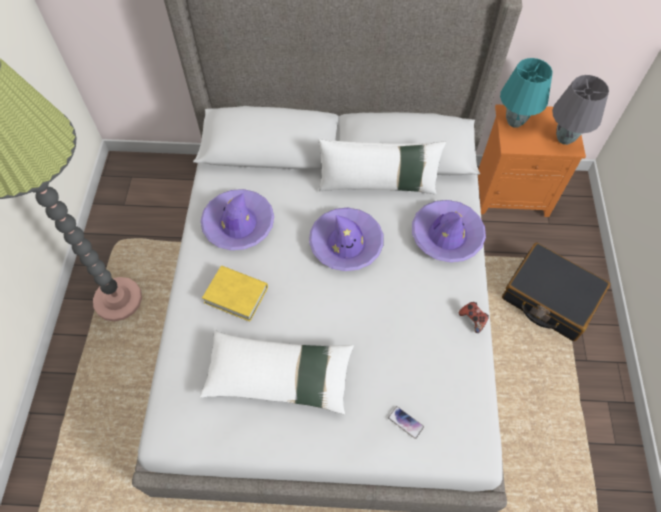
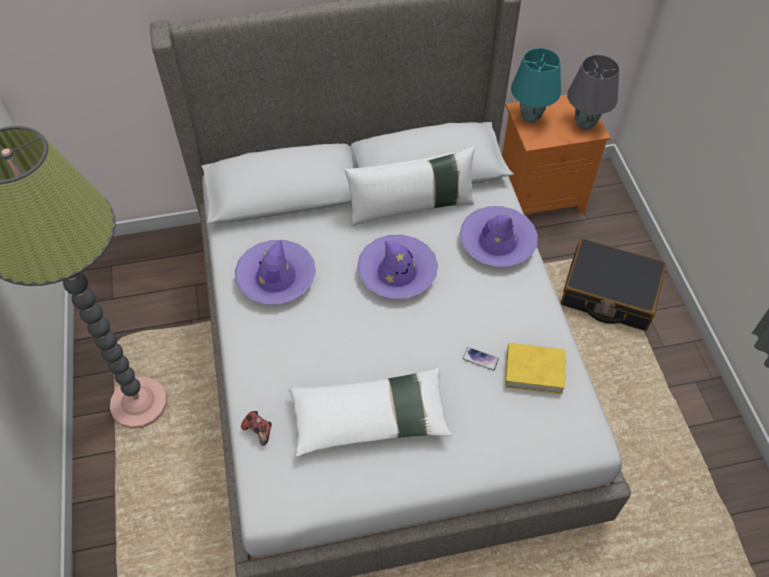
camera: 15 degrees left, 5 degrees down
(236, 295) = (298, 349): yellow book -> yellow book (534, 371)
(405, 422) = (513, 431): phone -> phone (480, 359)
(473, 319) = (548, 317): game controller -> game controller (258, 431)

